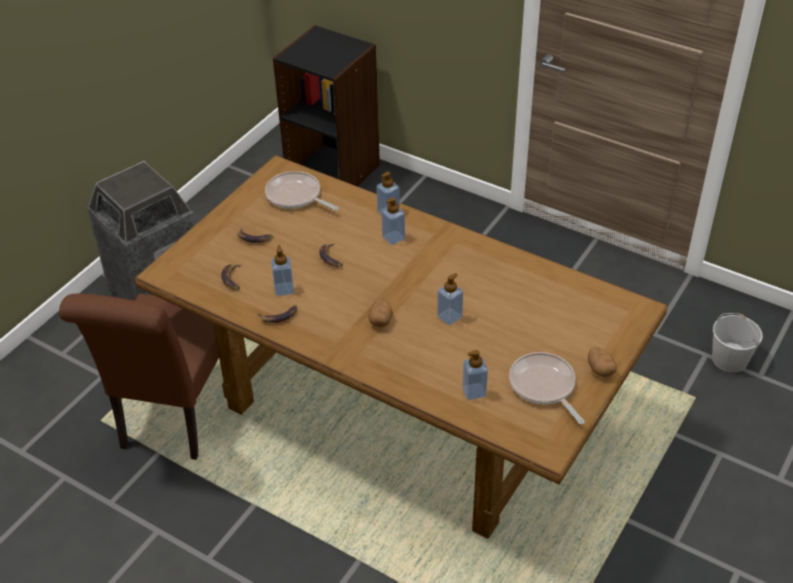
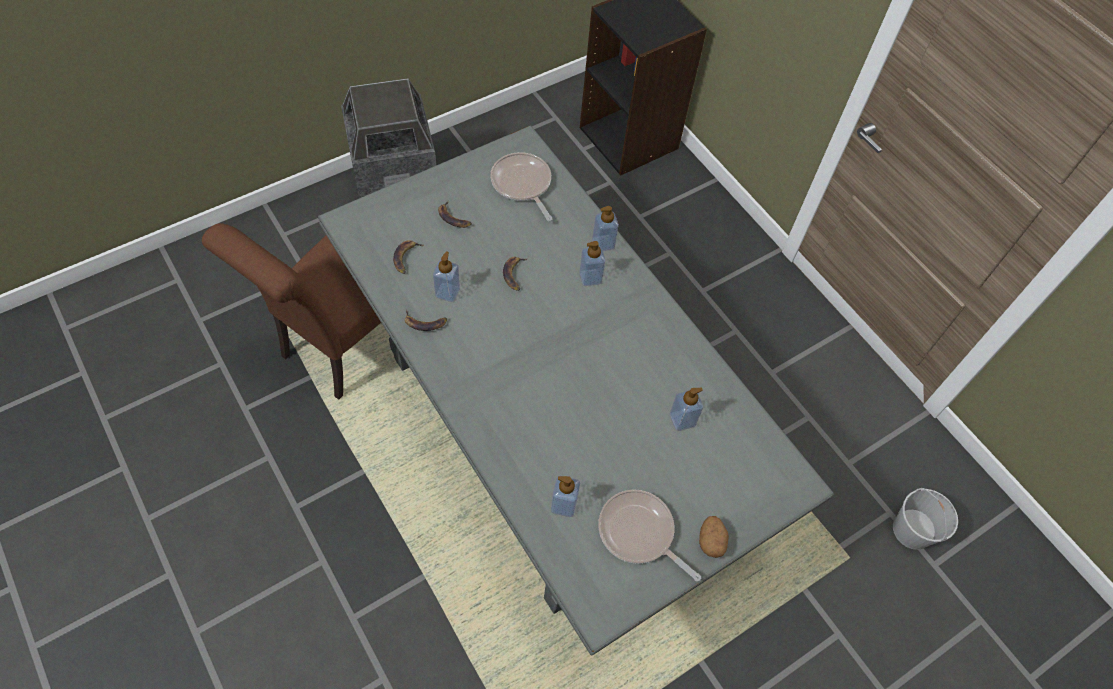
camera: 20 degrees right, 15 degrees up
(380, 320) = (520, 373): potato -> none
(401, 409) = (550, 433): brown dining table -> grey dining table
(449, 317) = (591, 401): soap dispenser -> soap dispenser (682, 420)
(544, 386) = (639, 533): frying pan -> frying pan turned 45 degrees counterclockwise

